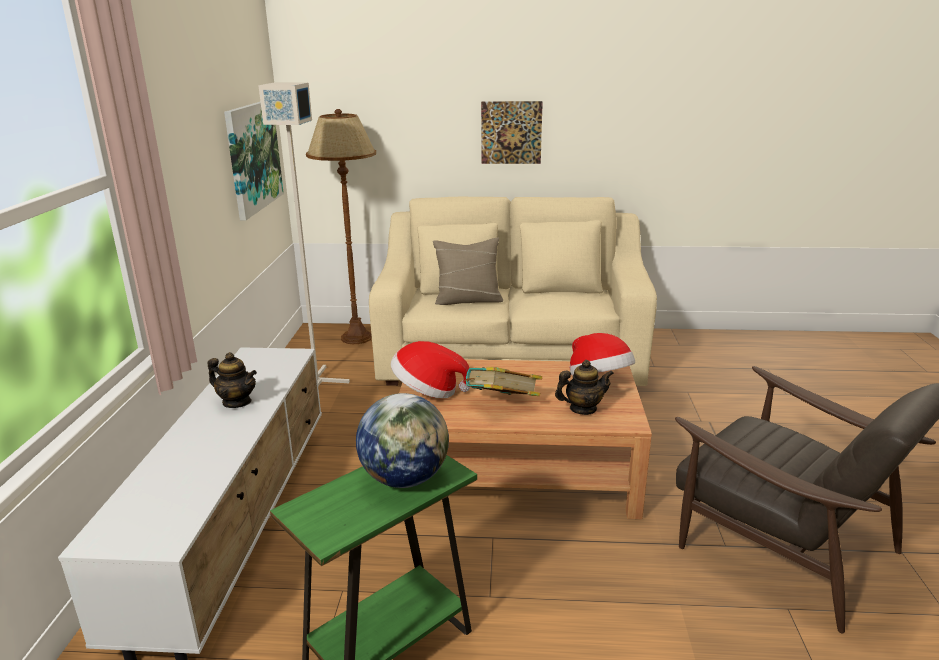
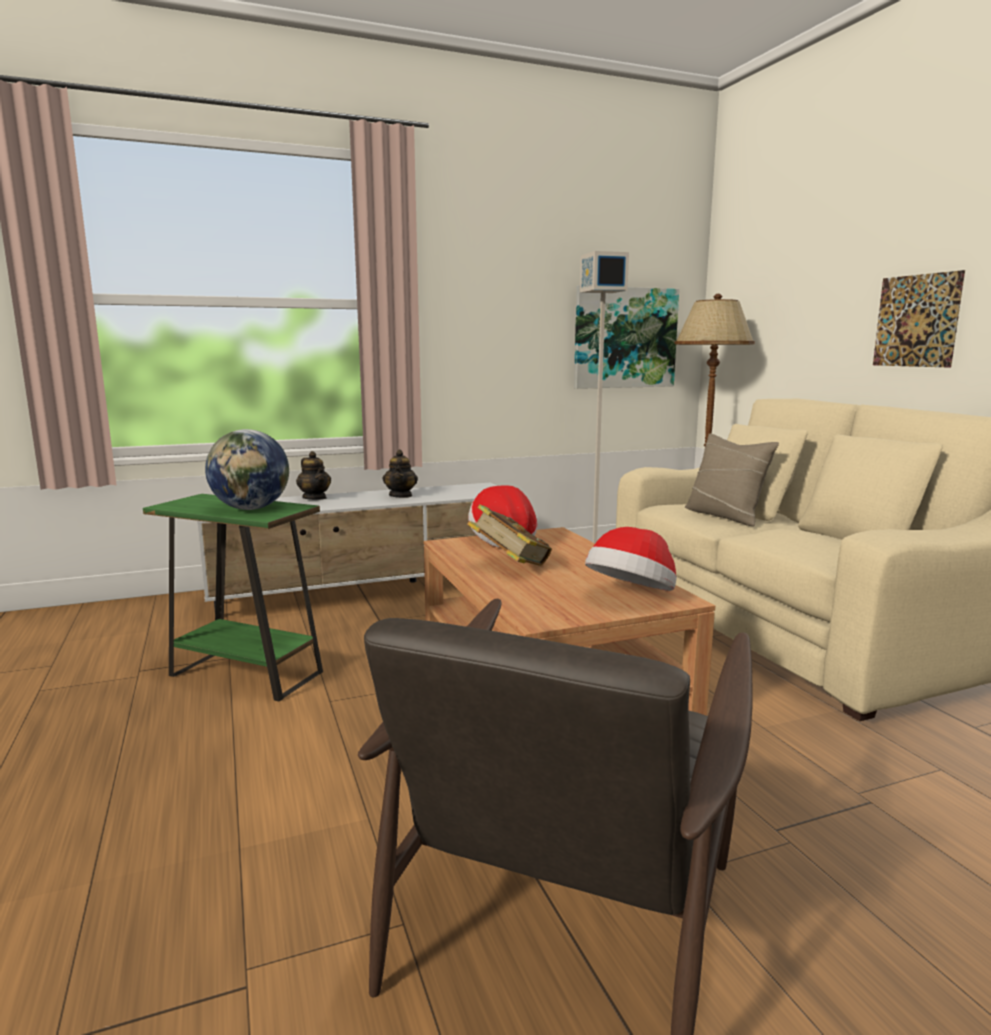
camera: 65 degrees right, 10 degrees down
(582, 409) = (544, 596): teapot -> teapot (315, 498)

